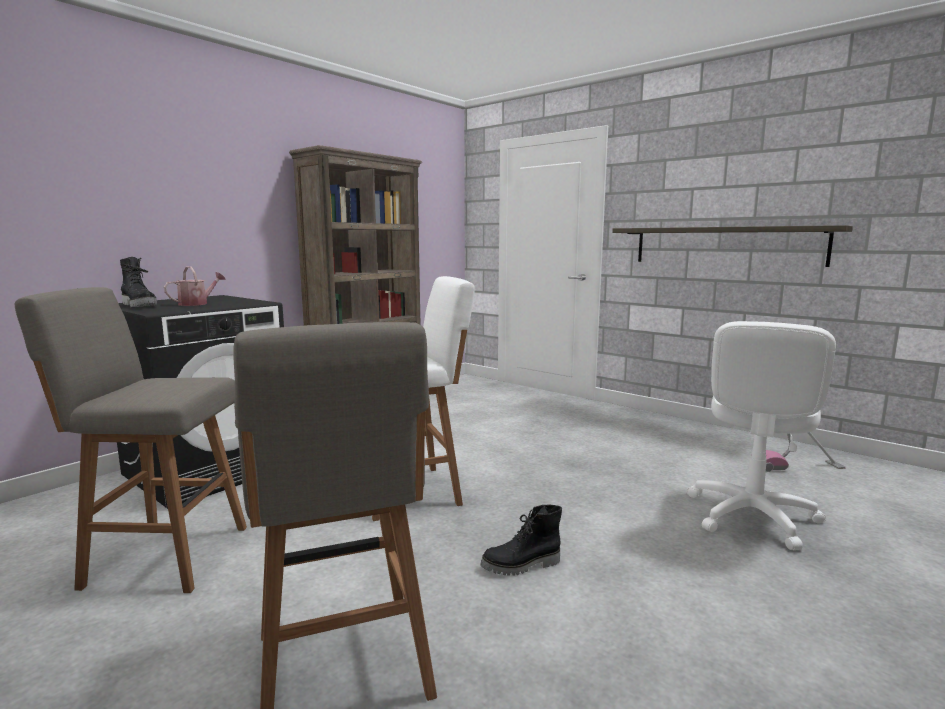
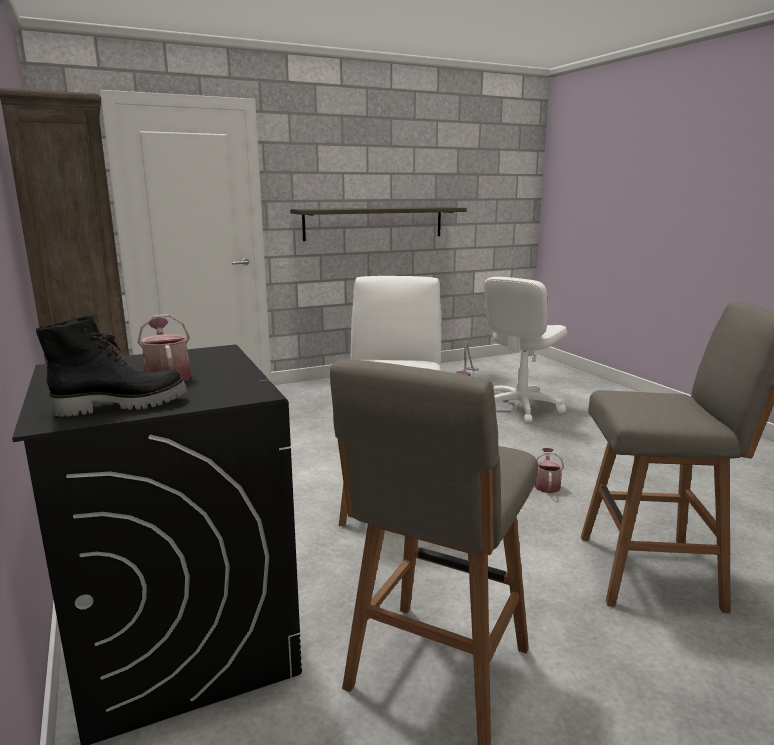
camera: 65 degrees left, 5 degrees up
(521, 566) = (547, 485): black boot -> watering can
(751, 516) = (520, 407): white office chair -> white office chair turned 75 degrees clockwise

